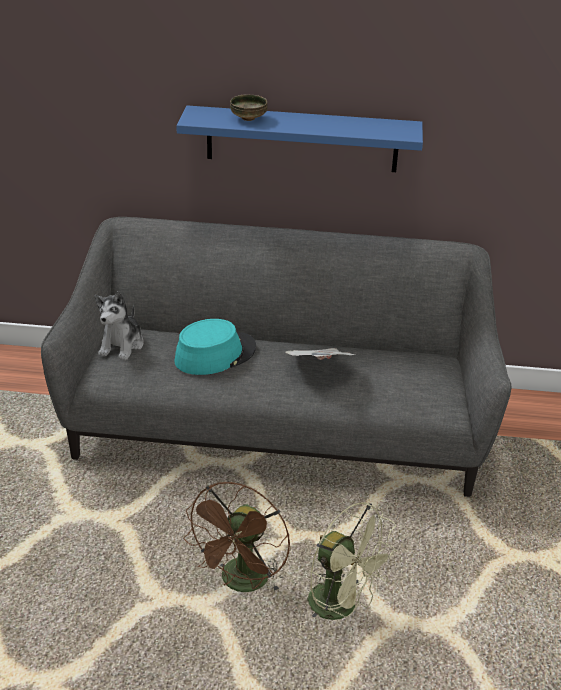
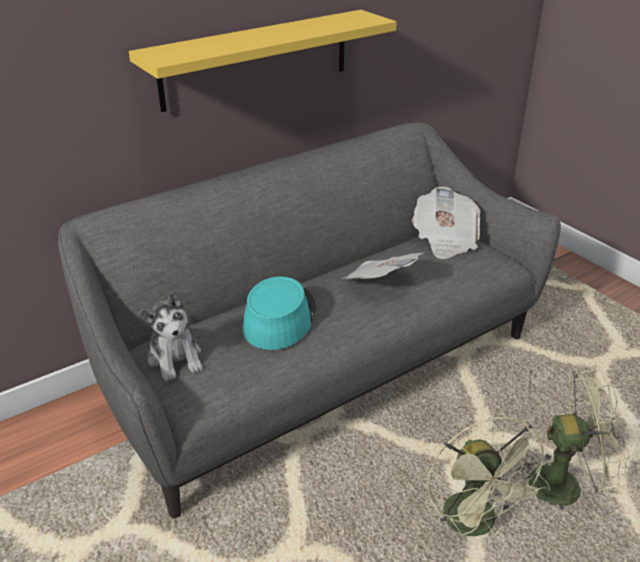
camera: 40 degrees left, 0 degrees up
(242, 584) = (477, 525): brown fan -> green fan
(249, 118) = (217, 44): bowl -> none
(302, 139) = (256, 59): blue shelf -> yellow shelf
(424, 364) = (444, 240): none -> newspaper

